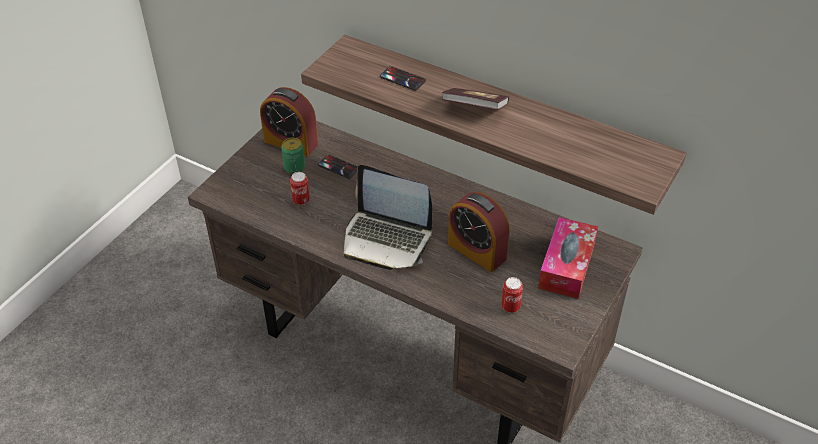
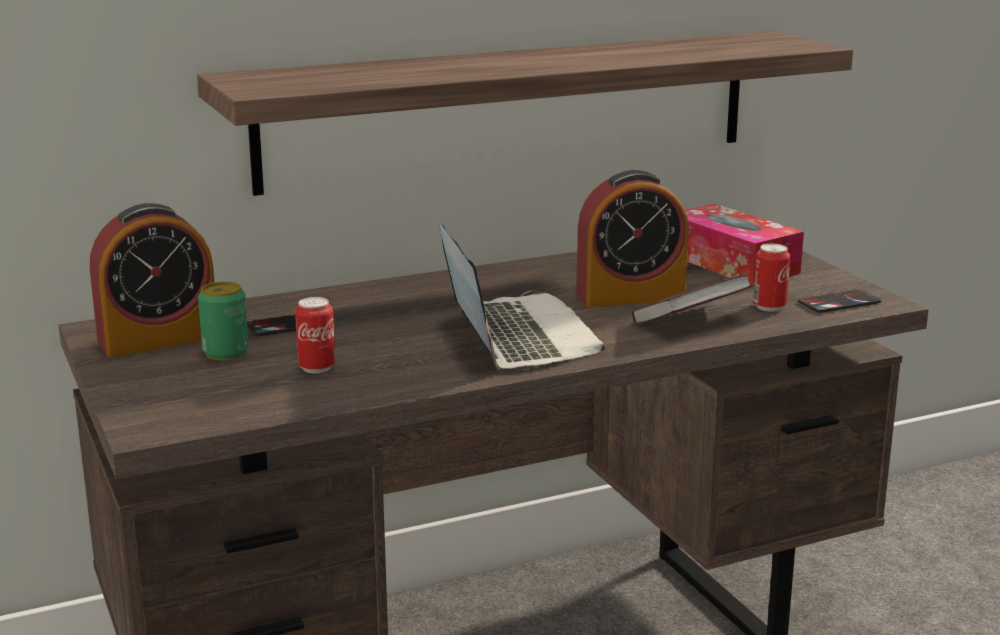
camera: 55 degrees left, 25 degrees down
(386, 239) = (516, 337): laptop -> laptop turned 75 degrees counterclockwise
(402, 79) = (383, 71): phone -> phone (839, 302)
(475, 109) = (529, 61): book -> book (690, 321)

